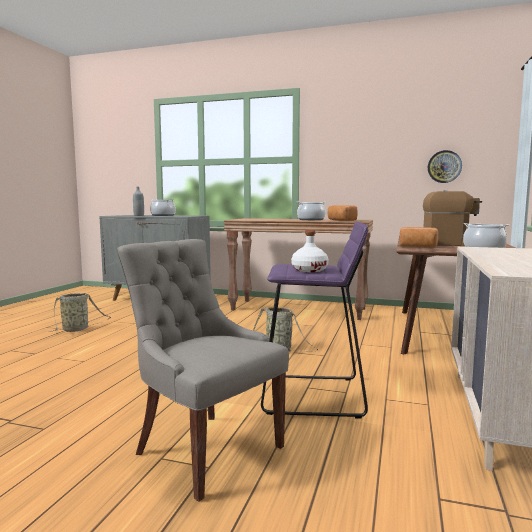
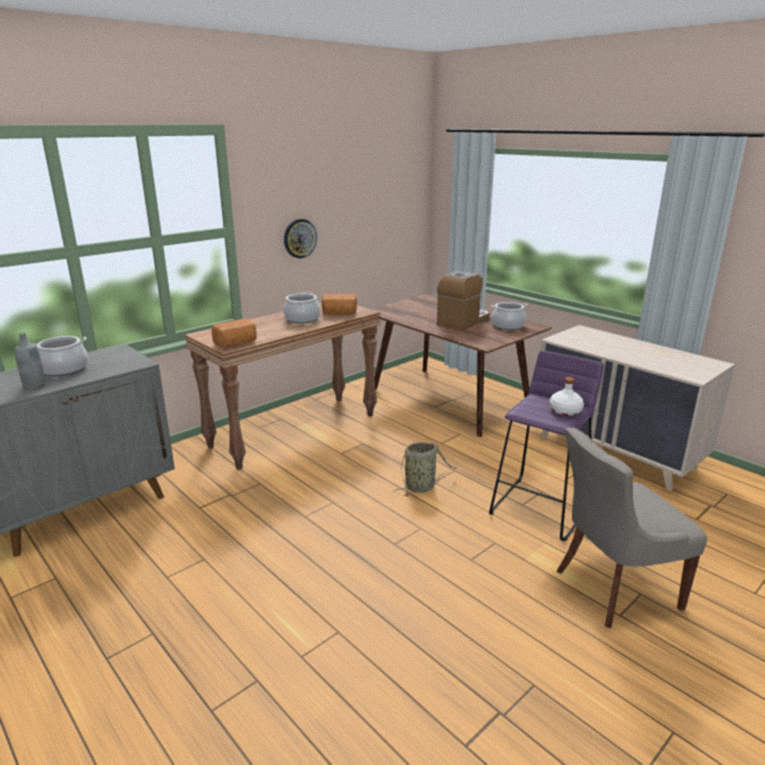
camera: 60 degrees left, 15 degrees up
(77, 329) = (170, 621): basket -> none
(418, 247) = (470, 337): bread -> bread (236, 343)
(444, 166) = (378, 225): wall clock -> wall clock (299, 238)

